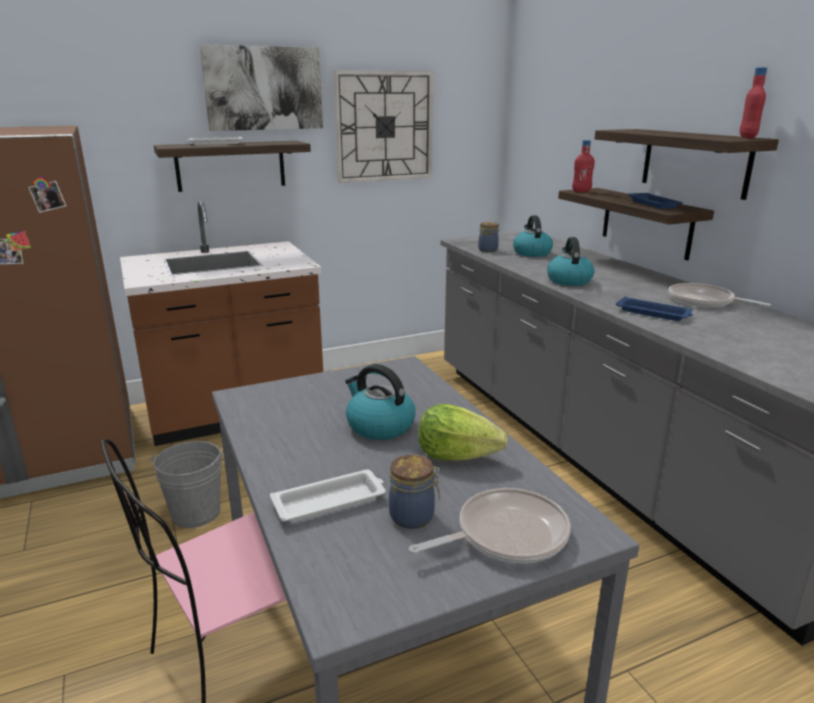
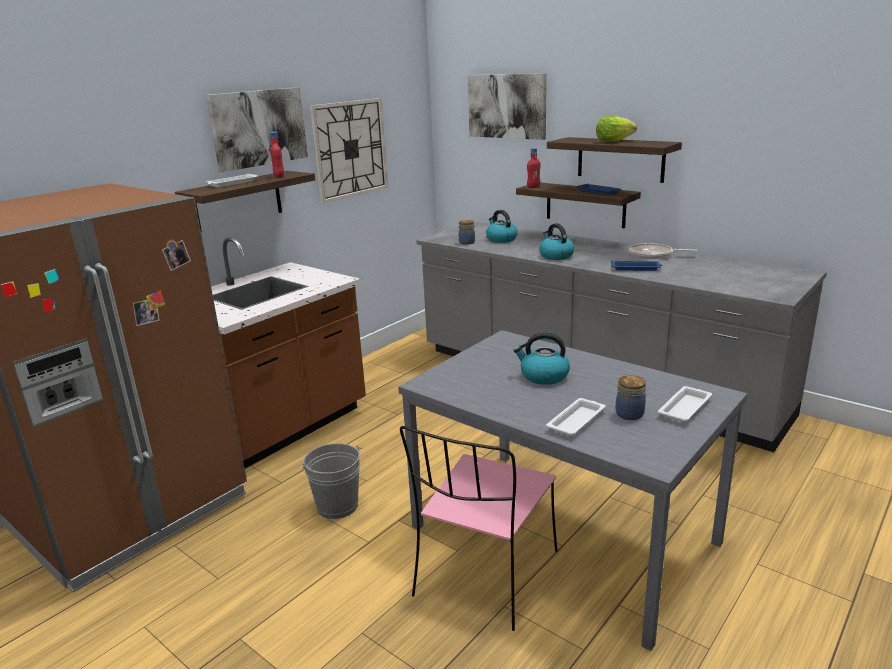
camera: 25 degrees left, 0 degrees up
(456, 455) = (610, 379): lettuce -> lettuce (613, 141)
(505, 535) = (685, 407): frying pan -> white tray
(578, 87) = (507, 106): none -> picture
(747, 137) = (662, 142): red bottle -> red bottle (279, 176)

